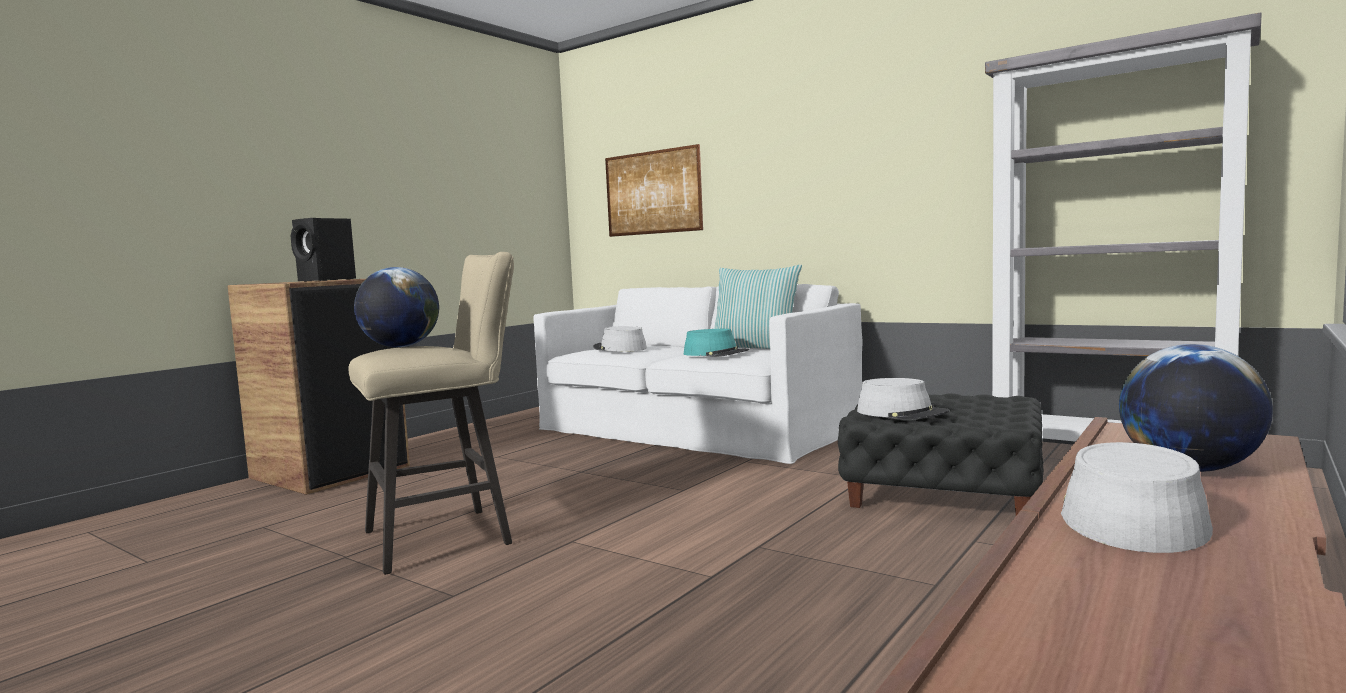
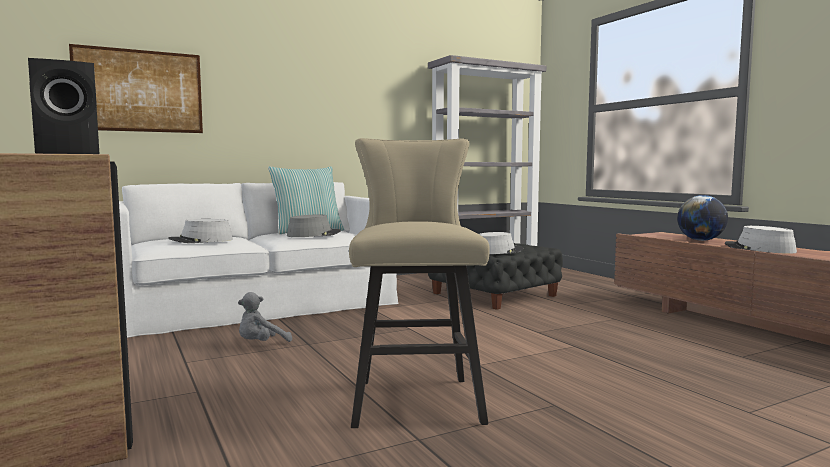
camera: 65 degrees left, 0 degrees up
(400, 347) = (404, 222): globe -> none
(564, 460) = (261, 344): none -> grey plush toy
(716, 353) = (313, 234): turquoise hat -> grey hat

